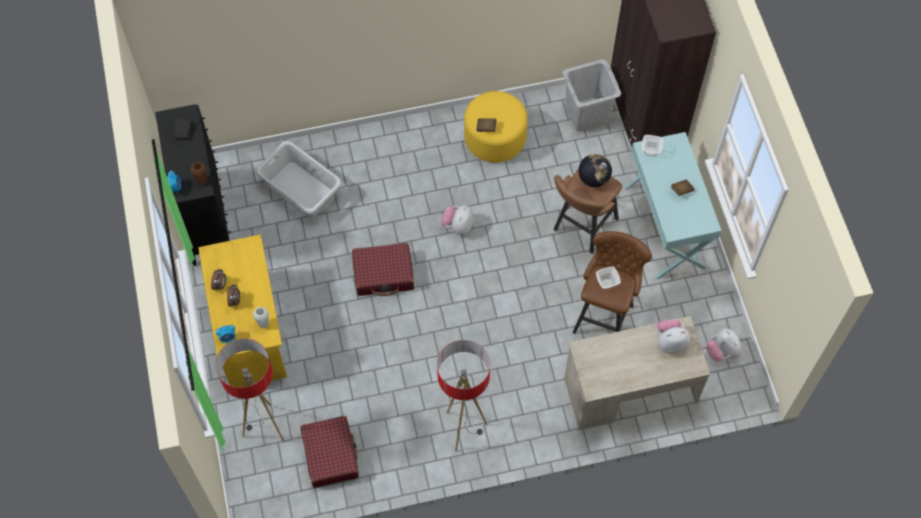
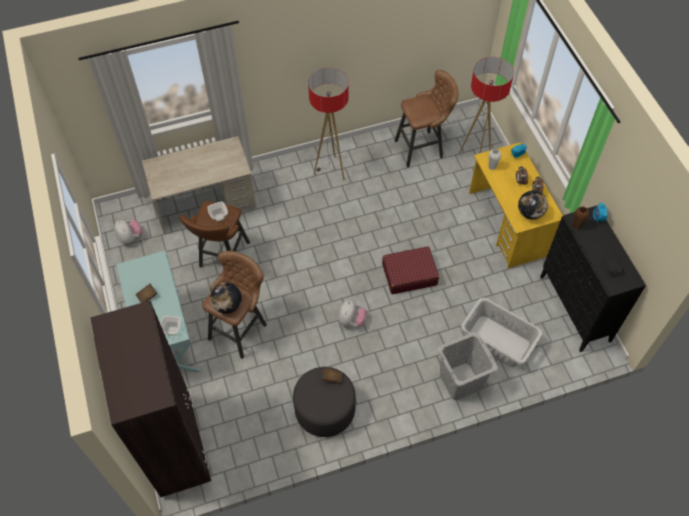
camera: 175 degrees right, 5 degrees down
(236, 257) = (530, 213): none -> globe
(330, 454) = (424, 147): red suitcase -> brown stool
(495, 138) = (324, 409): yellow ottoman -> grey ottoman
(587, 114) = (234, 444): grey laundry basket -> grey laundry basket (460, 381)
(670, 342) = (170, 179): plush toy -> none

